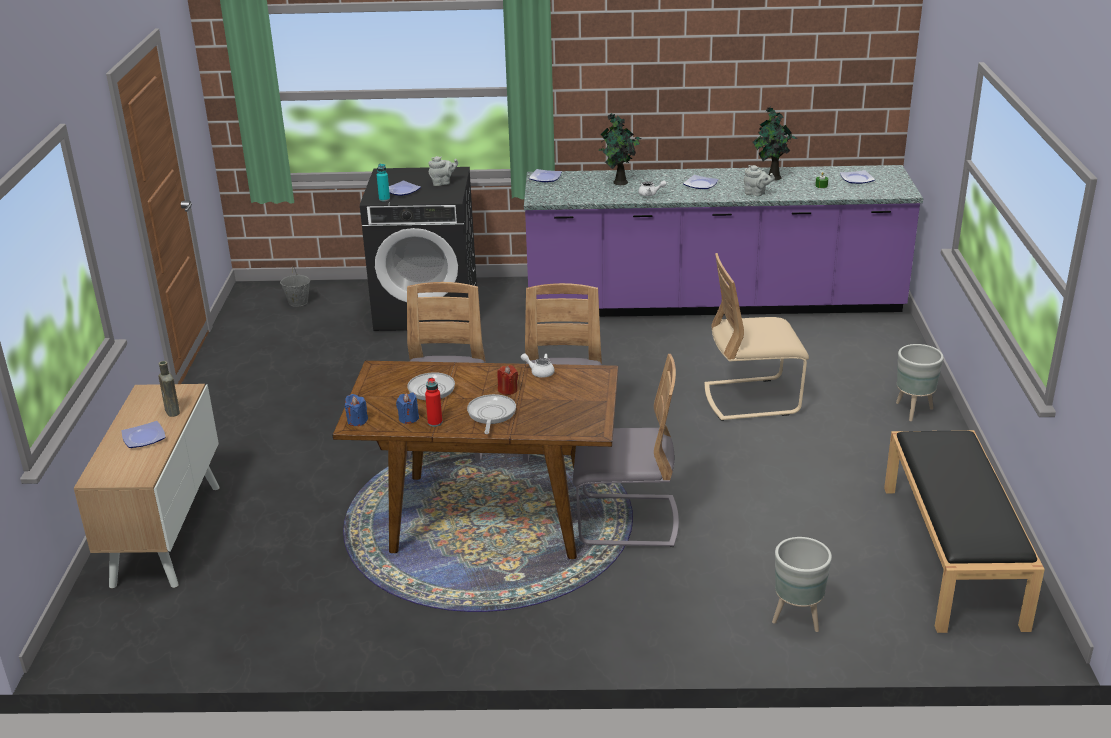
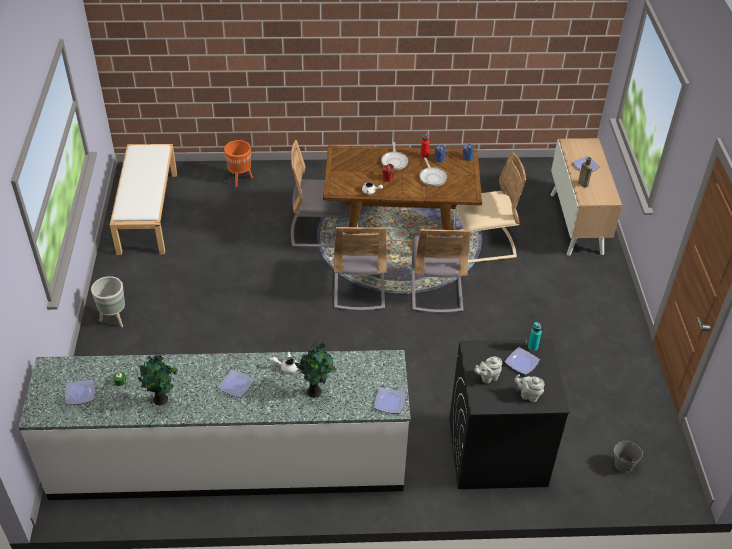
camera: 175 degrees right, 15 degrees up
(713, 303) = (229, 461): purple counter -> white counter
(751, 399) = (225, 331): beige chair -> beige chair (484, 245)
(756, 194) = (187, 366): grey teapot -> grey teapot (528, 395)
(797, 619) = (240, 179): grey planter -> orange planter
(953, 555) = (147, 212): black bench -> white bench

